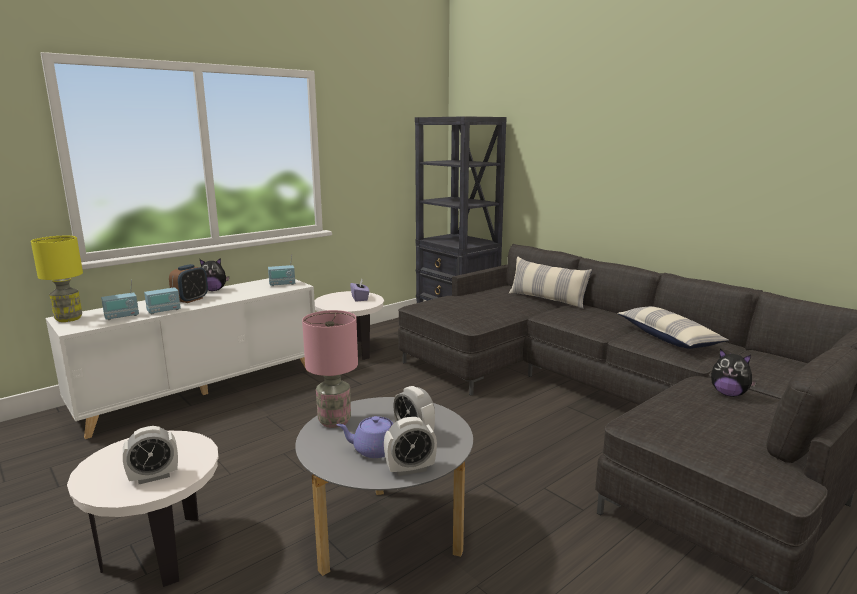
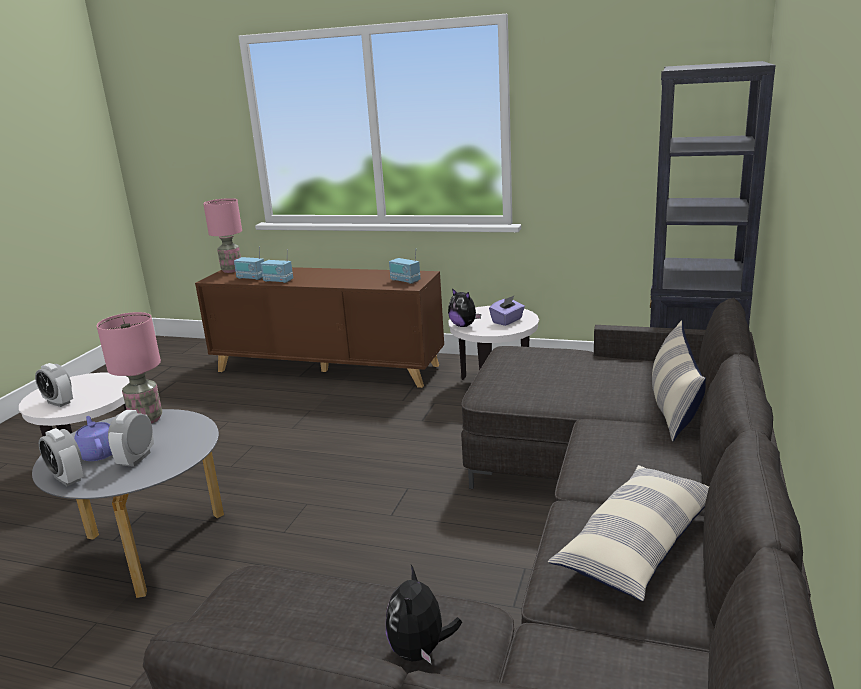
camera: 60 degrees right, 5 degrees up
(68, 319) = (232, 270): yellow table lamp -> pink table lamp
(191, 300) = (316, 276): alarm clock -> none
(203, 391) = (328, 368): white cabinet -> brown cabinet
(214, 290) = (352, 271): plush toy -> plush toy (464, 325)

